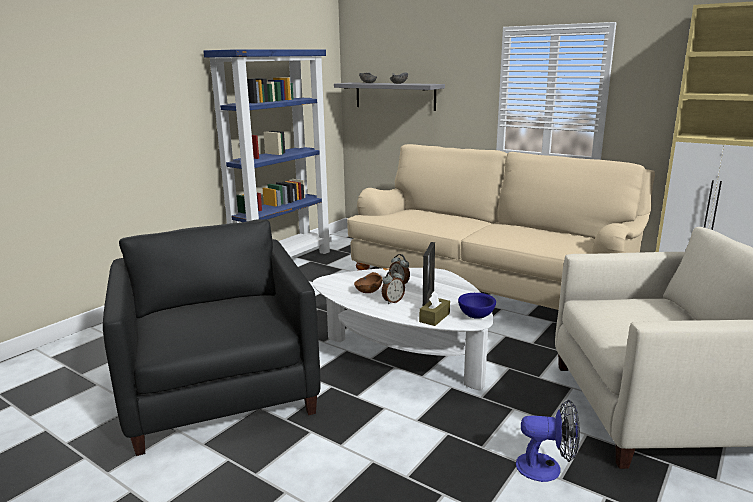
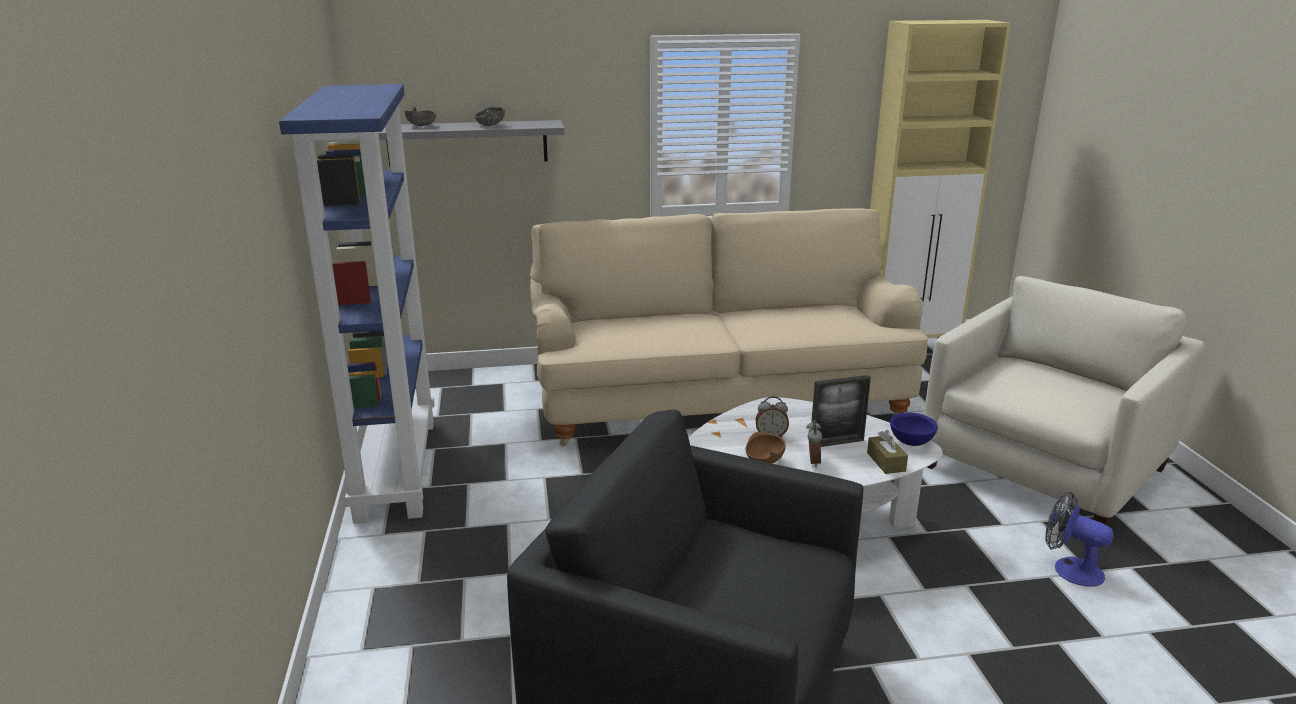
camera: 45 degrees left, 5 degrees up
(428, 299) = (836, 443): picture frame -> picture frame turned 105 degrees clockwise
(546, 468) = (1069, 568): fan -> fan turned 105 degrees counterclockwise

